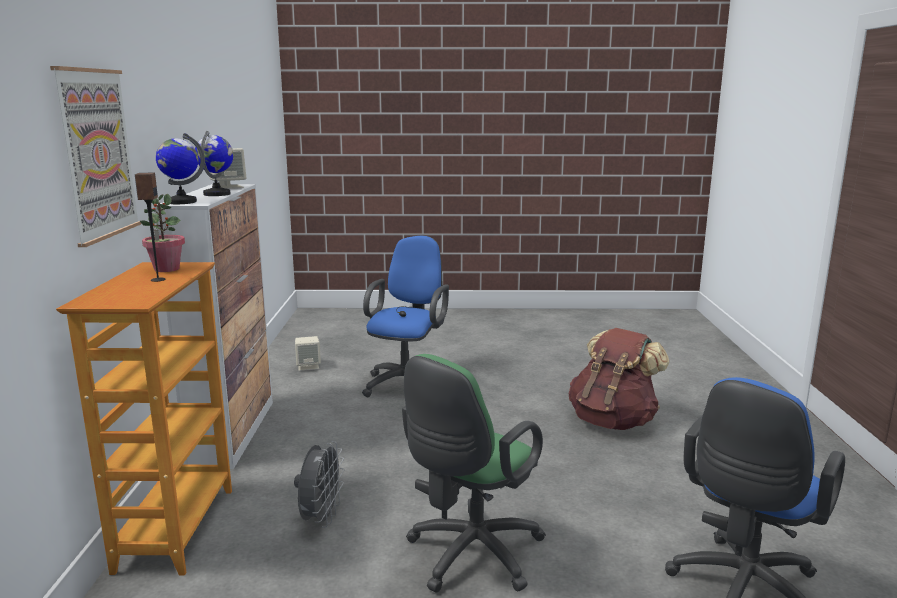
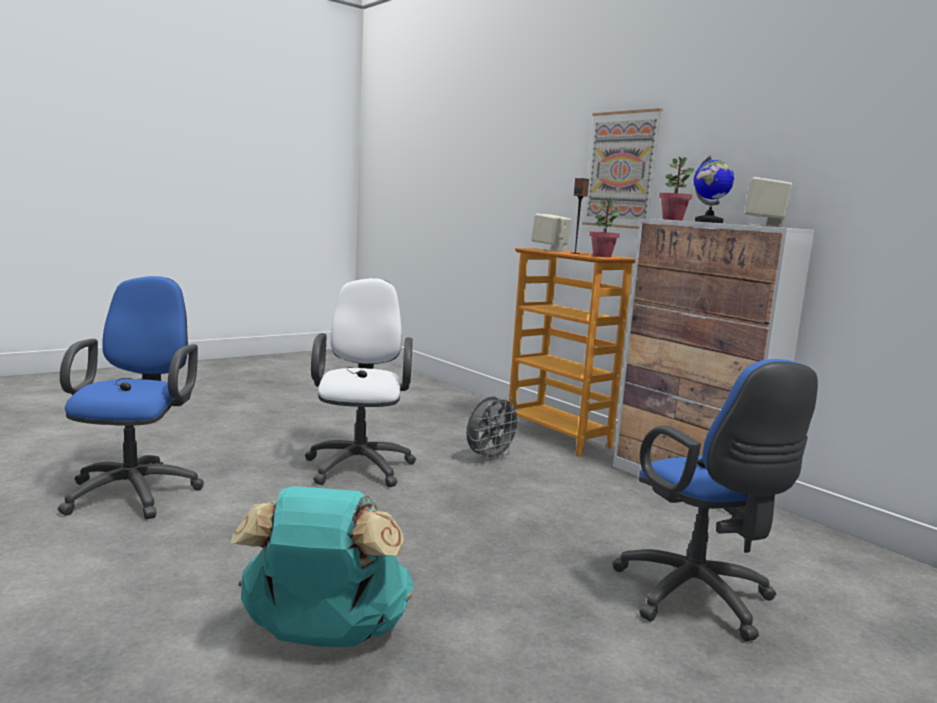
camera: 140 degrees right, 5 degrees down
(181, 202) = (672, 219): globe -> potted plant
(308, 366) = (867, 581): beige speaker -> beige speaker (549, 250)
(321, 518) = (490, 458): grey fan -> grey fan turned 105 degrees counterclockwise
(470, 556) = (360, 465): green office chair -> white office chair
(613, 421) = (323, 637): brown backpack -> turquoise backpack

